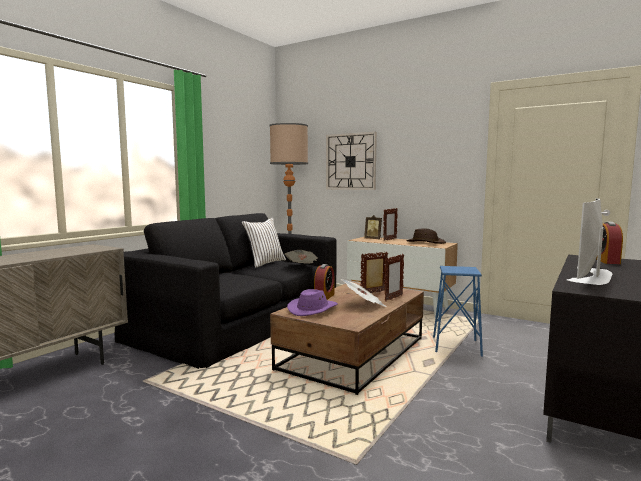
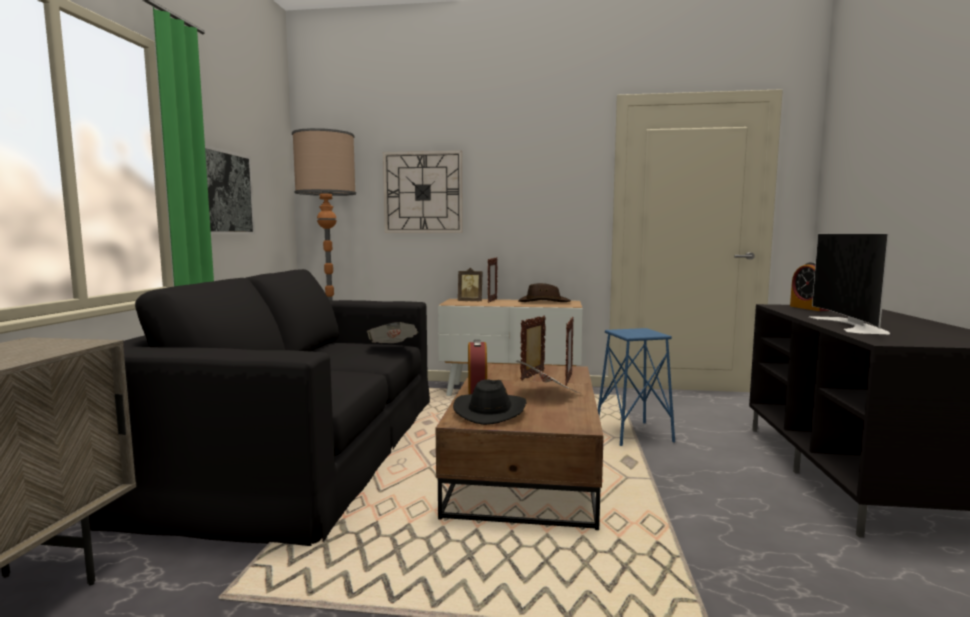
camera: 25 degrees left, 0 degrees up
(221, 166) = (225, 192): none -> picture
(265, 263) = (327, 348): white pillow -> none
(313, 309) = (490, 411): purple hat -> black hat

